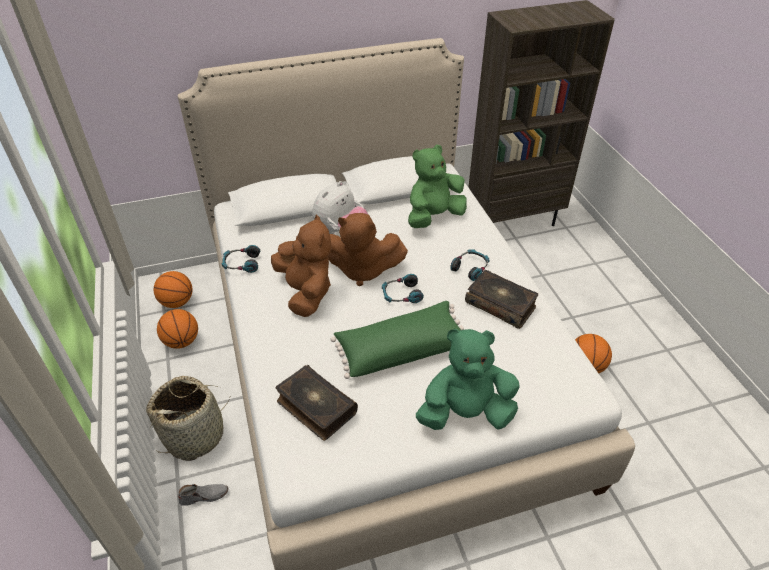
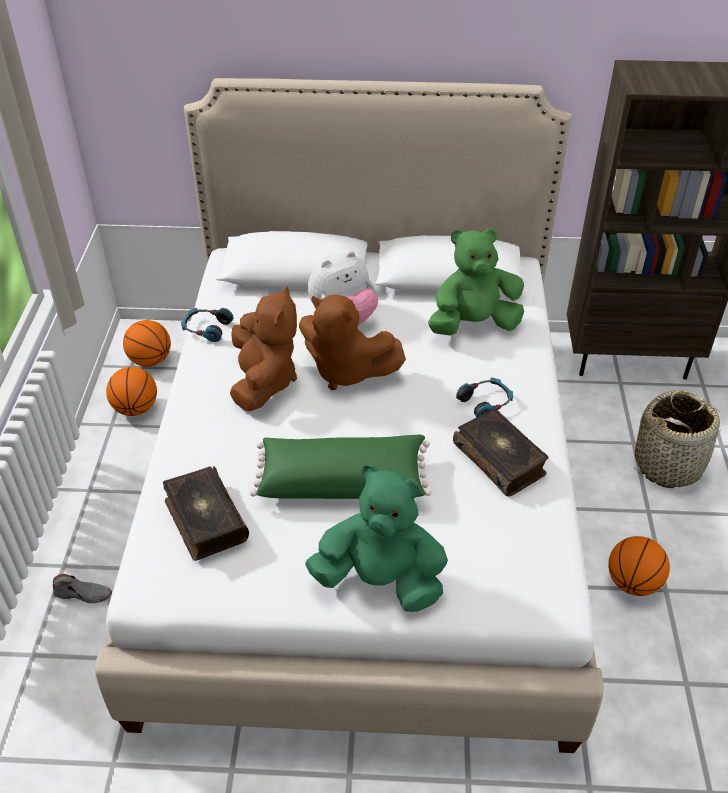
camera: 20 degrees right, 0 degrees up
(195, 435) = (104, 522): basket -> basket (668, 464)
(401, 295) = (378, 414): headphones -> none

